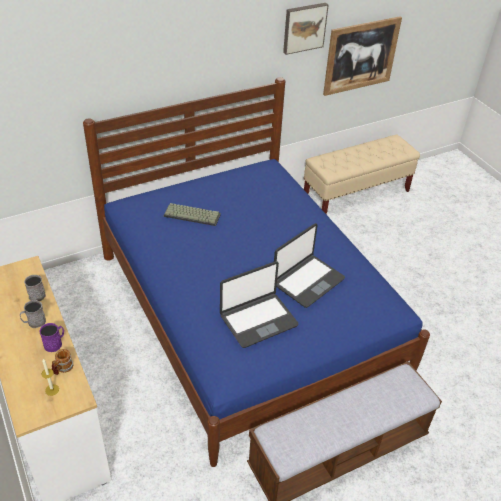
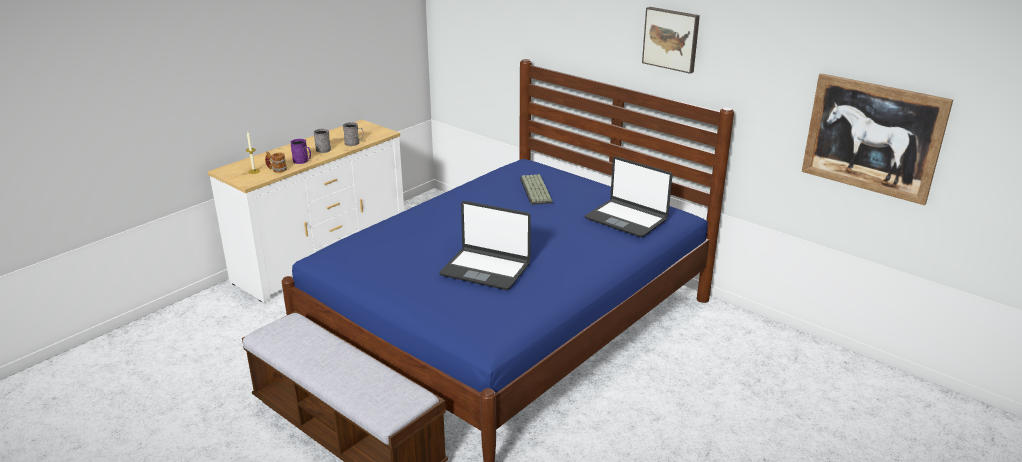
camera: 70 degrees right, 15 degrees down
(258, 320) = (404, 253): laptop -> laptop (626, 219)
(304, 27) = (777, 54): picture -> picture (671, 39)
(356, 194) = (822, 361): beige bench -> none

